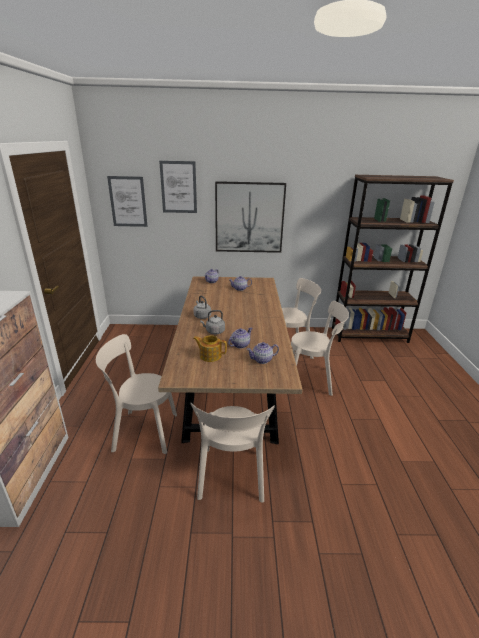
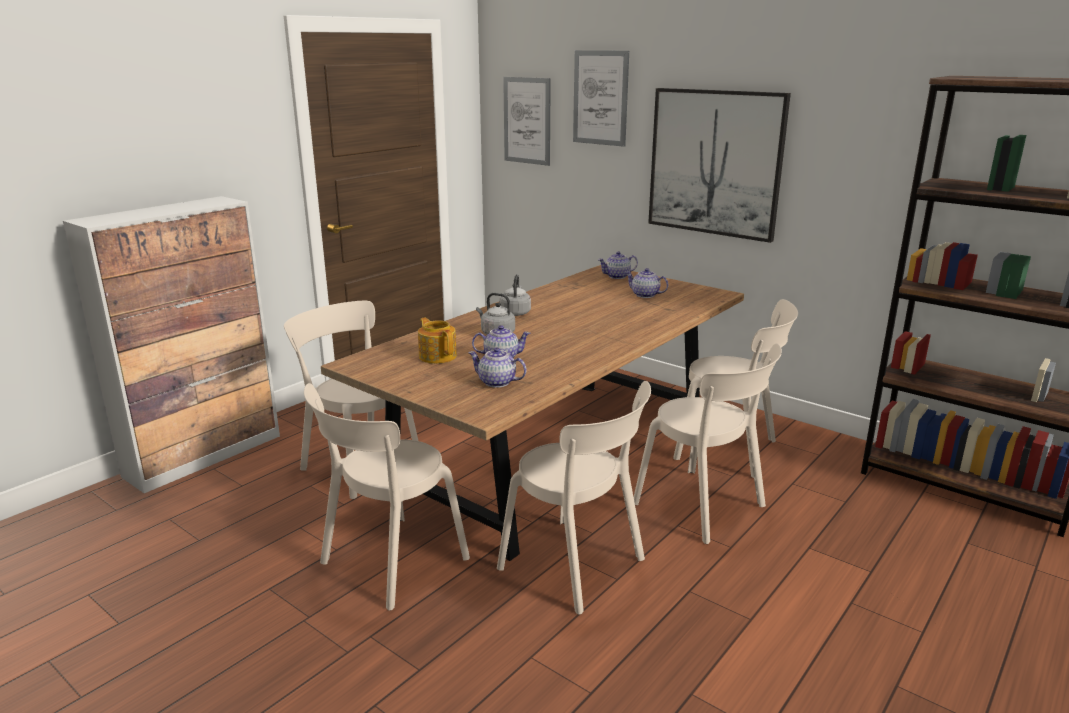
camera: 40 degrees right, 5 degrees down
(305, 431) = (577, 566): none -> beige chair

